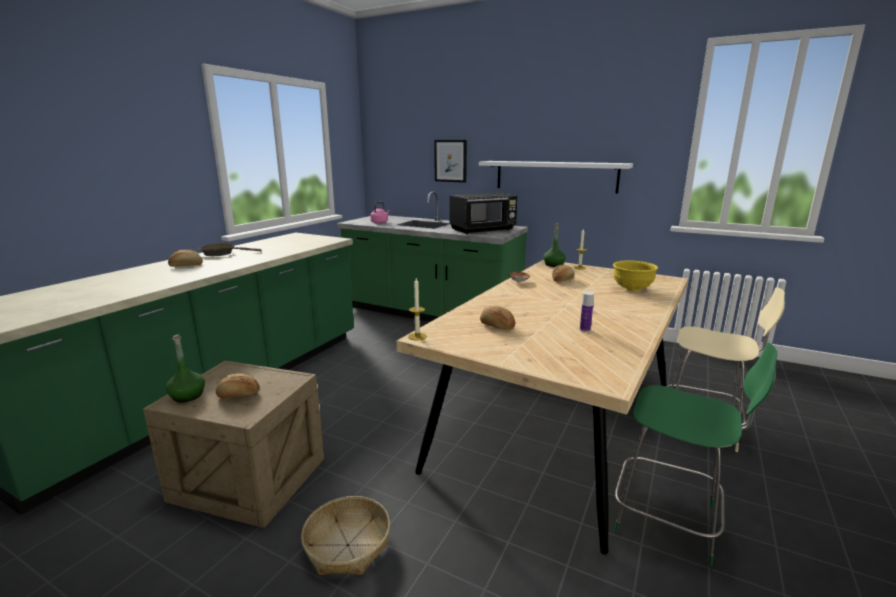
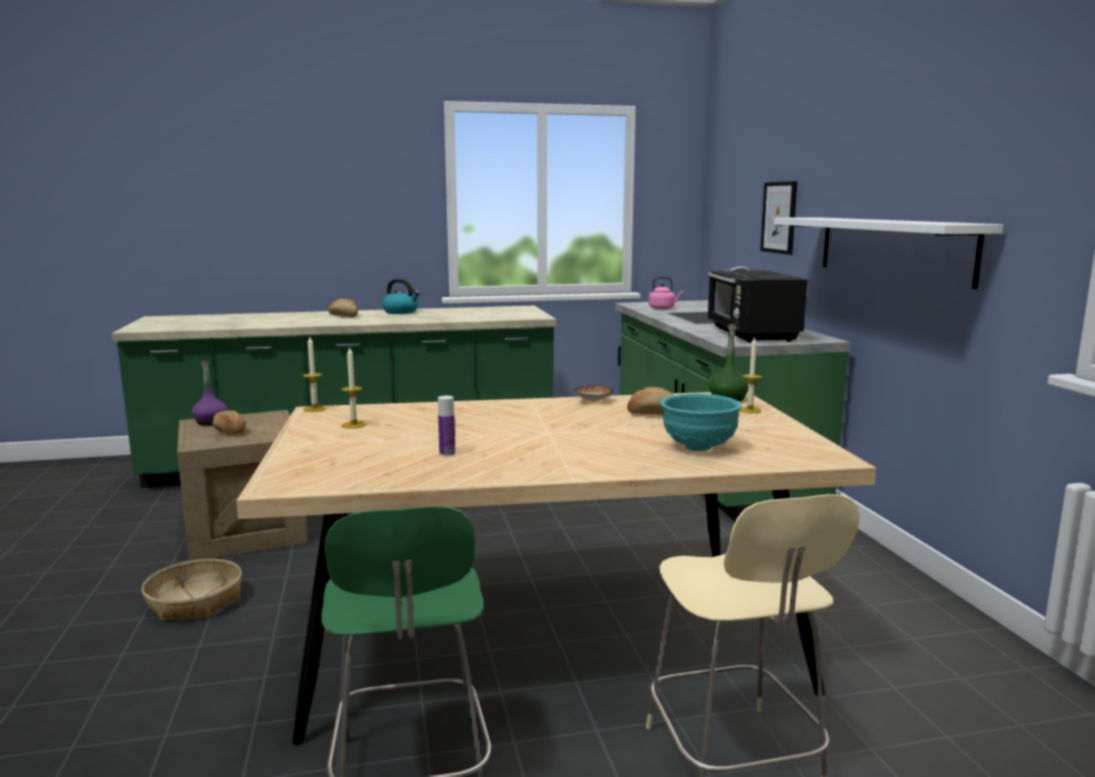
camera: 50 degrees right, 5 degrees down
(187, 396) = (210, 422): green bottle -> purple bottle
(221, 253) = (401, 312): brown frying pan -> kettle
(483, 230) = (751, 335): black microwave -> black microwave turned 60 degrees clockwise
(483, 335) = (354, 425): none -> candle
(496, 326) = (393, 423): bread -> none
(631, 289) = (698, 447): yellow bowl -> turquoise bowl

